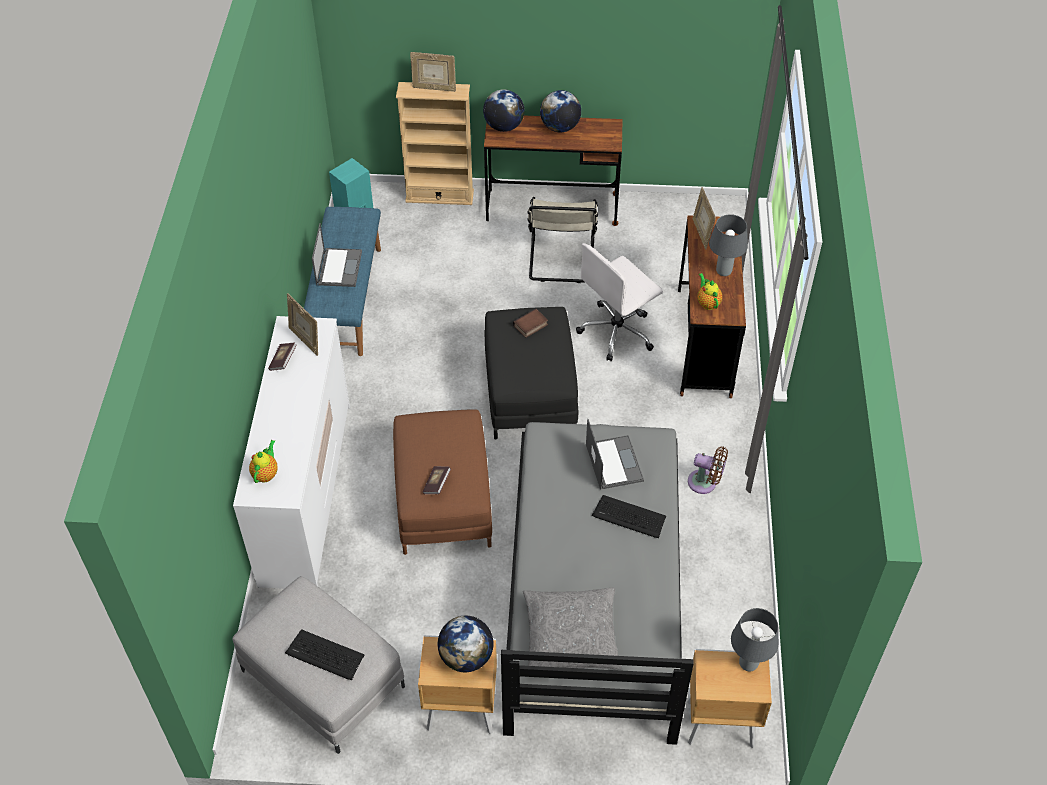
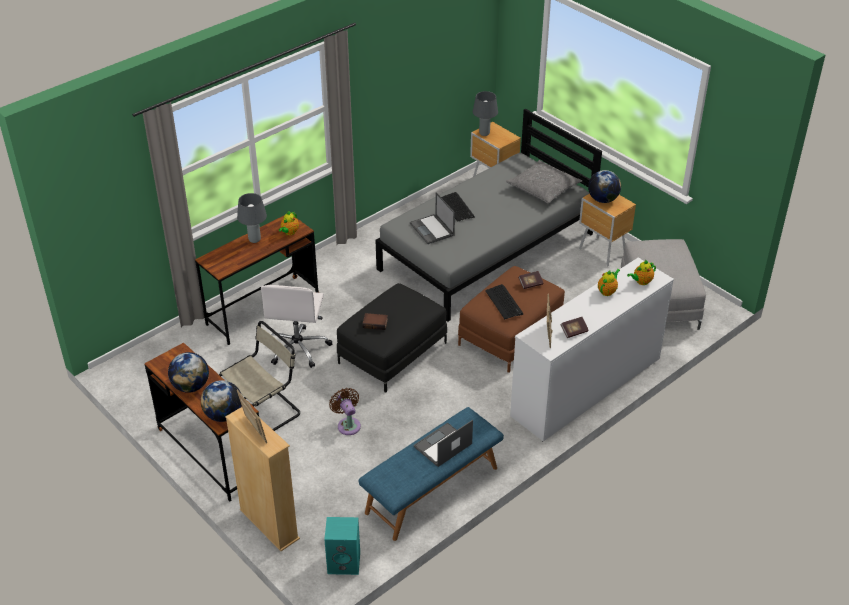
camera: 135 degrees left, 10 degrees down
(292, 434) = (607, 291): none -> teapot
(325, 655) = (665, 254): keyboard -> keyboard (504, 302)
(613, 462) = (432, 229): laptop -> laptop turned 60 degrees counterclockwise
(617, 332) = (298, 347): white office chair -> white office chair turned 90 degrees clockwise
(701, 233) = (230, 264): picture frame -> none
(705, 483) = (369, 255): brown fan -> brown fan (348, 424)

